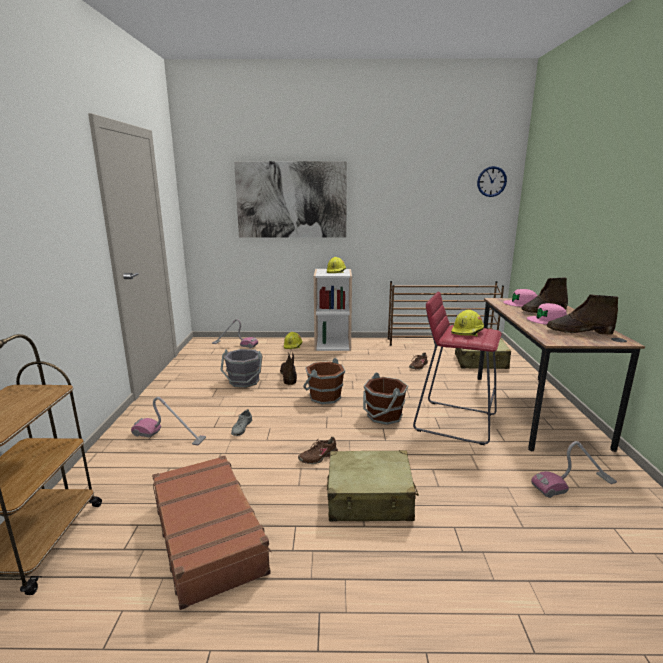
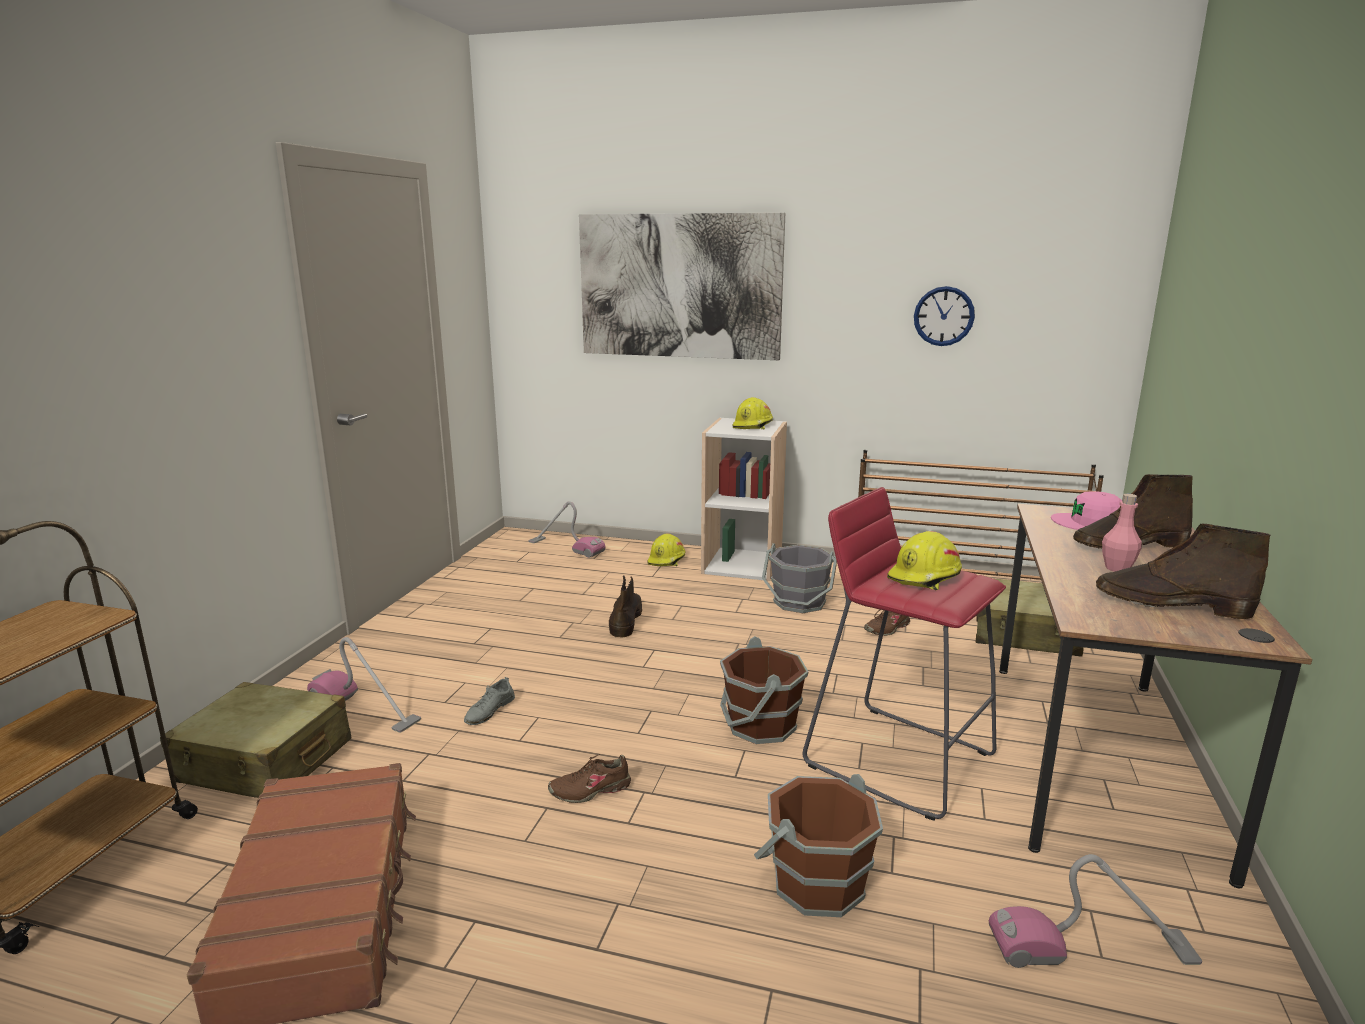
camera: 15 degrees right, 0 degrees up
(244, 381) = (542, 621): grey bucket -> grey bucket (799, 602)
(324, 396) = (668, 669): brown bucket -> brown bucket (816, 882)
(370, 498) = (639, 893): beige suitcase -> beige suitcase (264, 762)
(491, 181) = (1091, 253): wall clock -> wall clock (943, 316)
(547, 320) = (1117, 568): pink cap -> pink bottle

